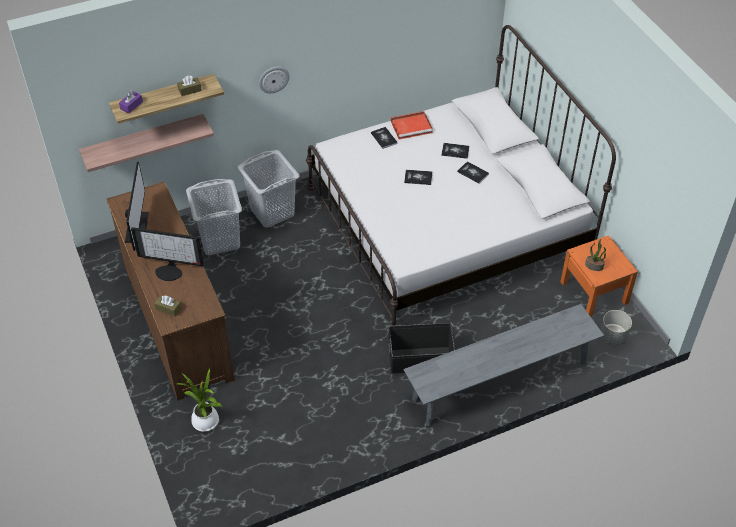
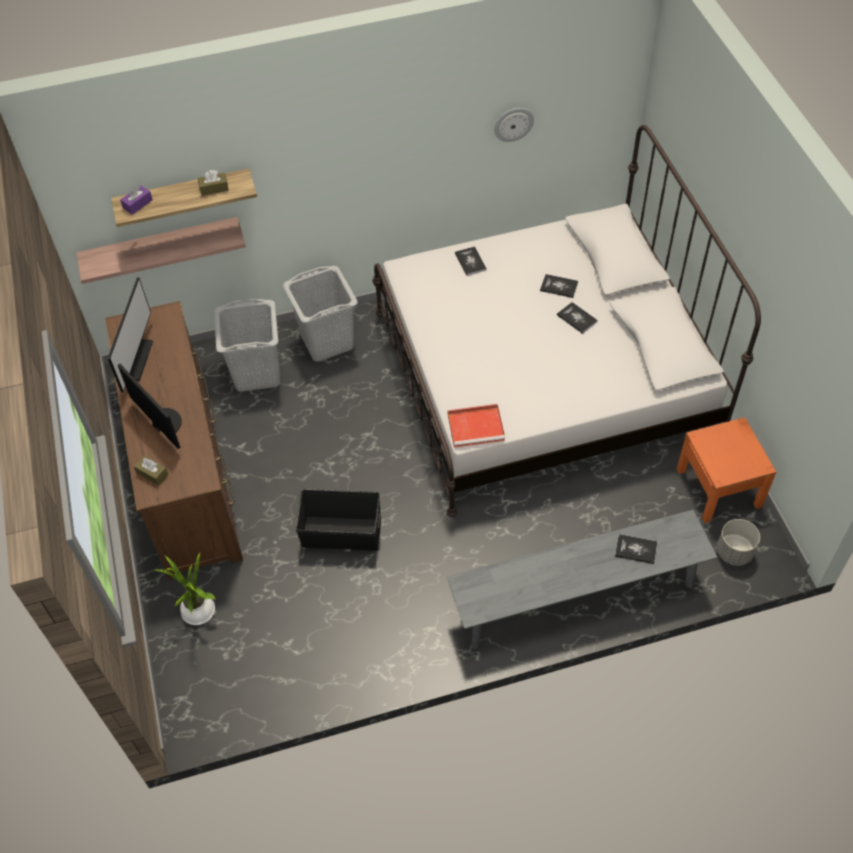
camera: 10 degrees right, 5 degrees up
(170, 270) = (164, 422): monitor -> monitor turned 150 degrees counterclockwise
(273, 79) = (329, 178): wall clock -> wall clock (513, 124)
(412, 126) = (509, 248): red tray -> red tray (477, 427)
(418, 178) = (505, 319): book -> book (636, 549)
(420, 360) = (479, 558): black storage box -> black storage box (342, 534)
(594, 266) = (719, 459): potted plant -> none

